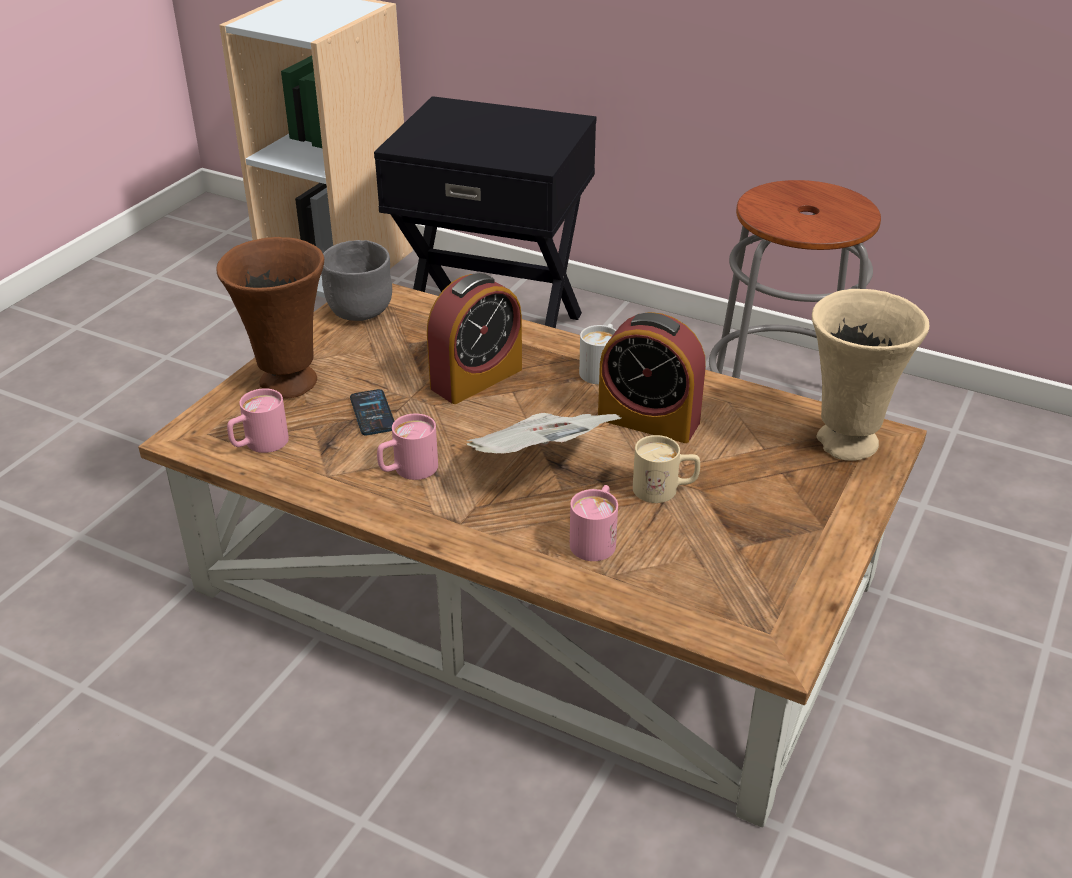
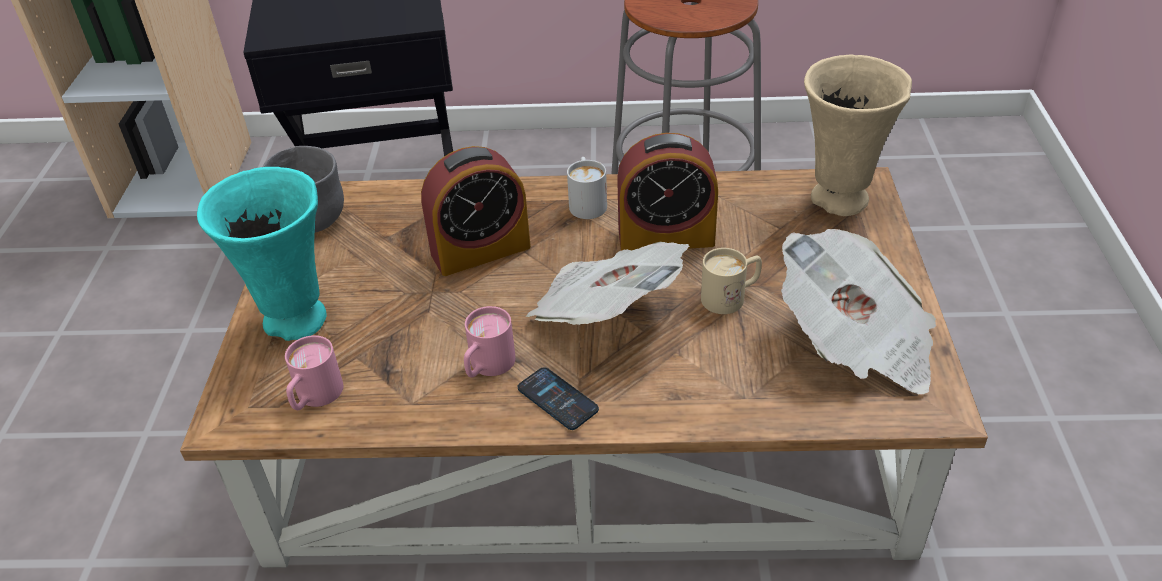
camera: 25 degrees left, 5 degrees up
(288, 384) = (296, 322): brown vase -> turquoise vase
(372, 413) = (407, 321): phone -> phone (557, 399)
(476, 378) = (480, 250): alarm clock -> alarm clock turned 45 degrees clockwise
(596, 539) = (710, 367): pink mug -> none
(749, 569) = (856, 343): none -> newspaper

